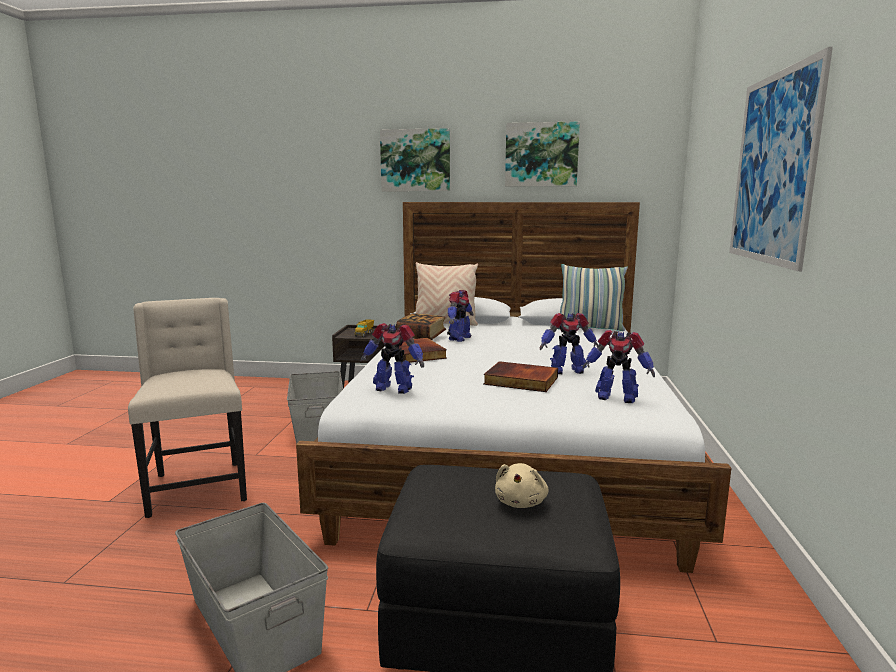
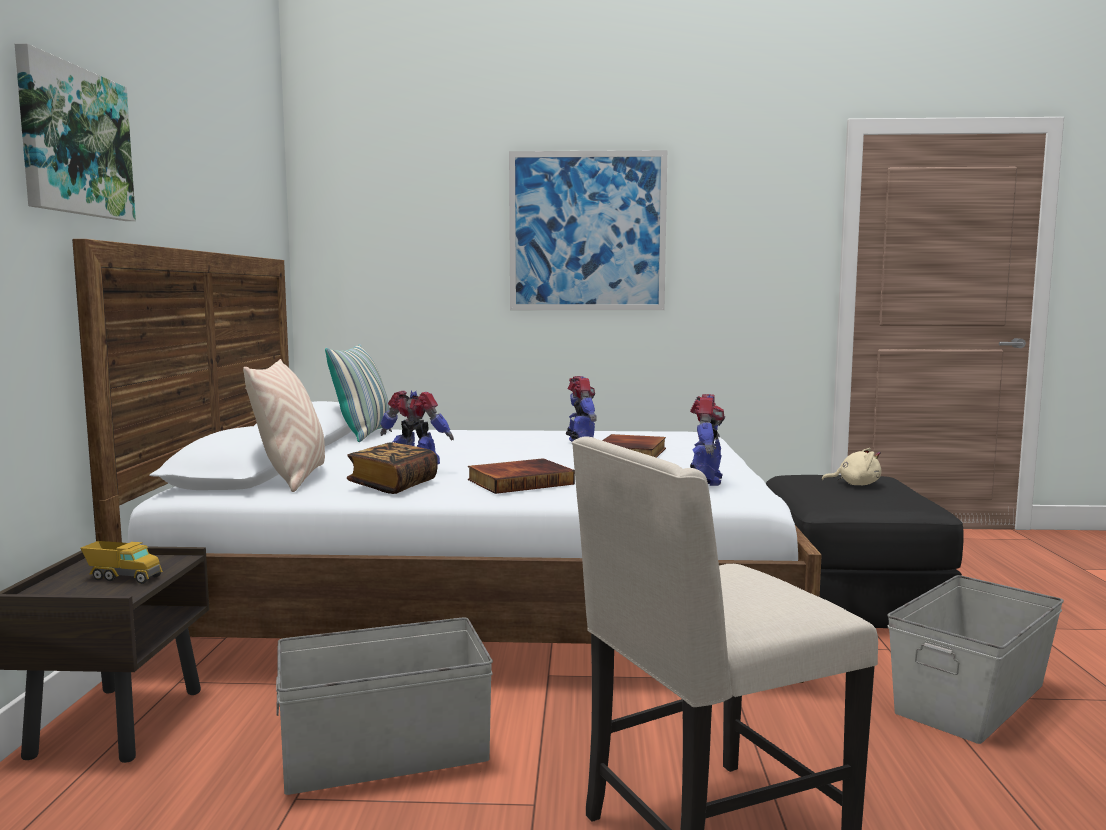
camera: 95 degrees left, 5 degrees down
(541, 154) = (206, 172): picture -> none
(616, 397) = (667, 437): toy robot -> none

